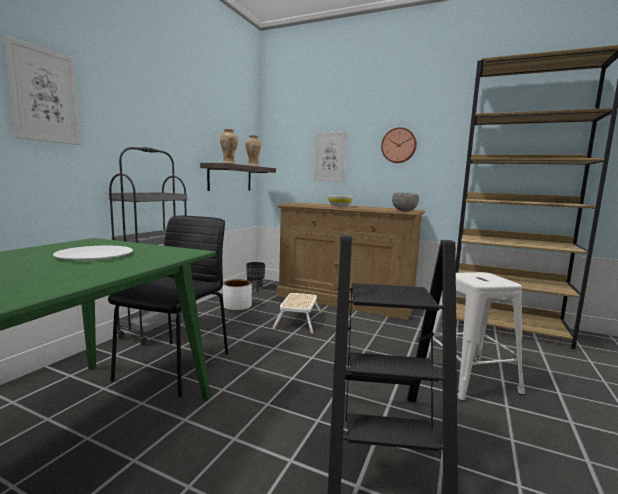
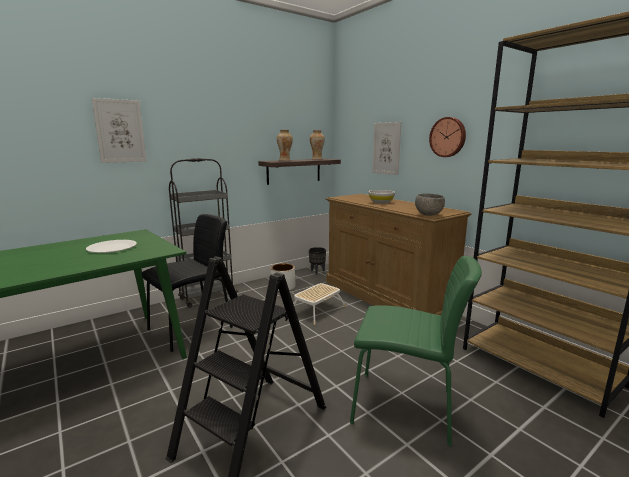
camera: 30 degrees right, 5 degrees up
(470, 378) = (407, 407): white stool -> green chair

